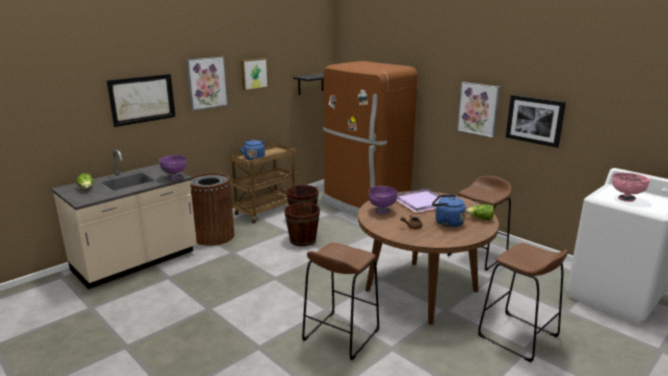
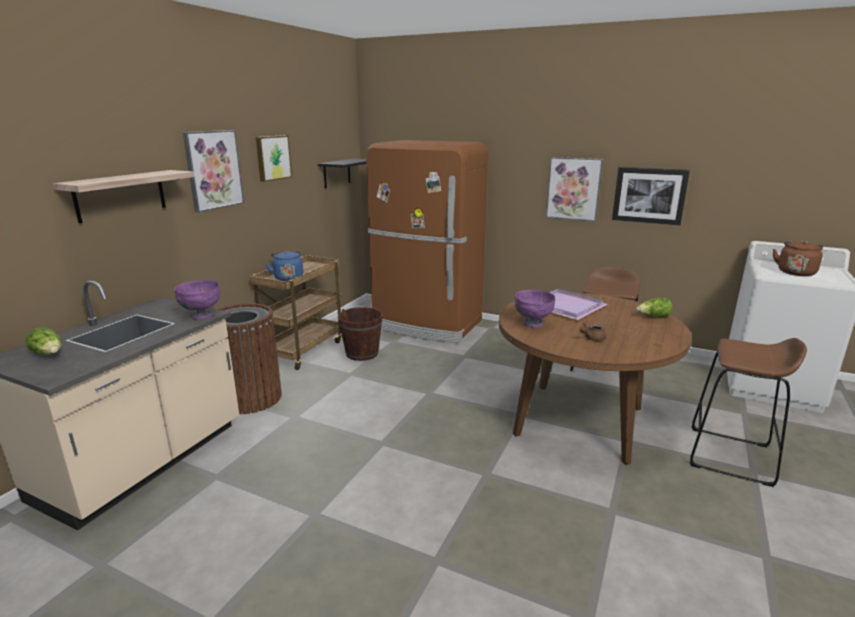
camera: 20 degrees left, 0 degrees up
(142, 99) = (121, 195): picture -> shelf
(302, 240) = (382, 381): brown bucket -> none
(340, 335) = (534, 508): brown stool -> none
(447, 223) = (624, 327): blue kettle -> none
(626, 199) = (795, 272): pink bowl -> brown kettle

